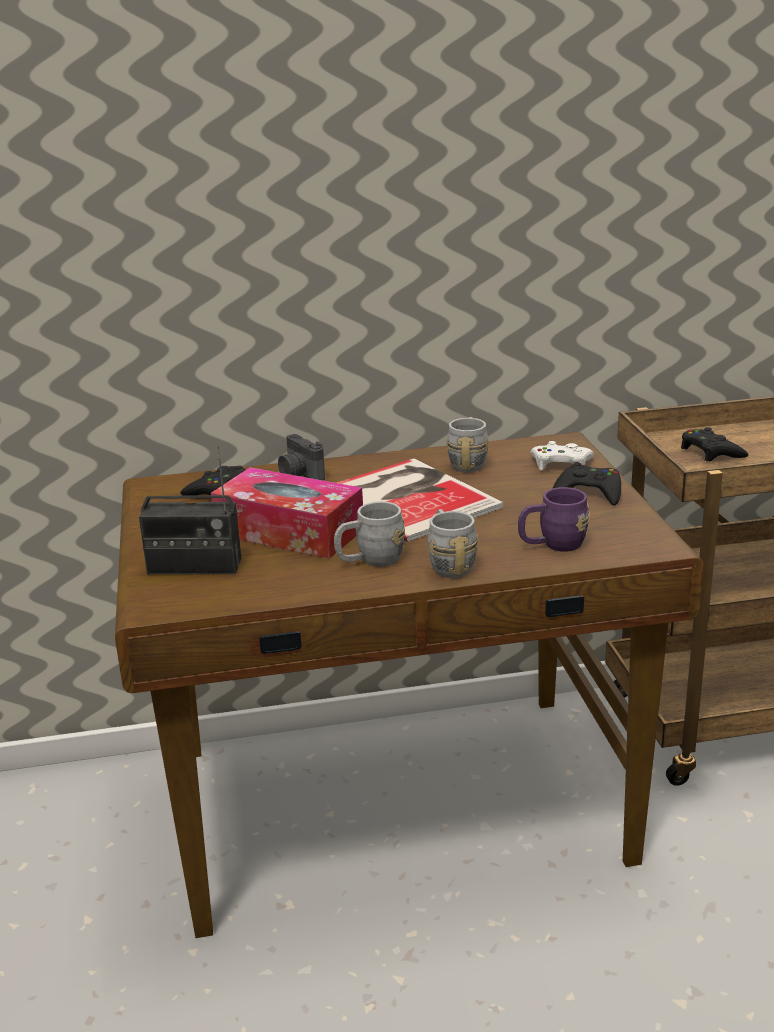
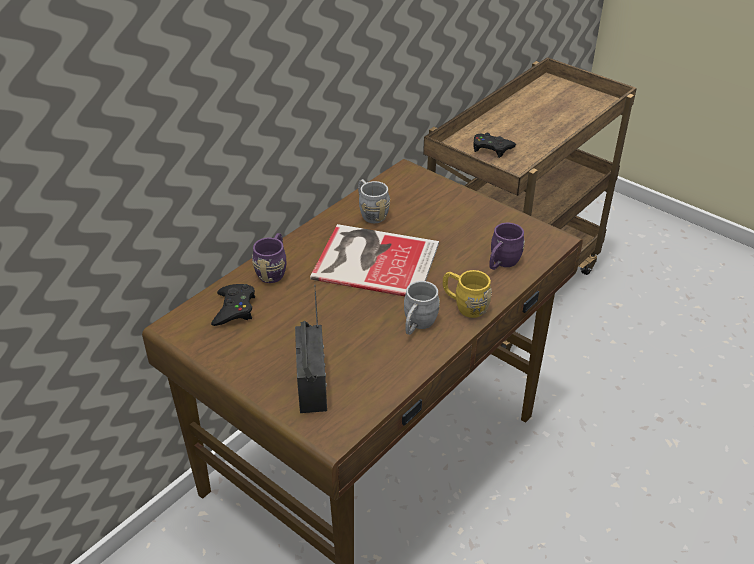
camera: 40 degrees left, 15 degrees up
(194, 566) = (312, 385): radio -> radio turned 60 degrees counterclockwise
(289, 531) = (334, 324): tissue box -> none
(299, 475) = (273, 270): camera -> purple mug
(449, 564) = (464, 305): grey mug -> yellow mug
(561, 464) = (427, 192): white game controller -> none
(589, 492) = (471, 210): black game controller -> none

